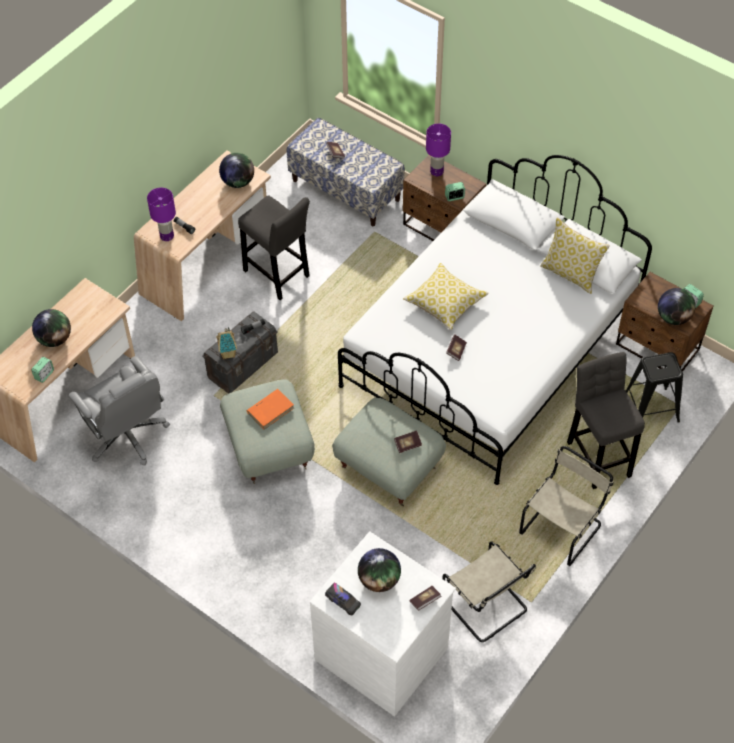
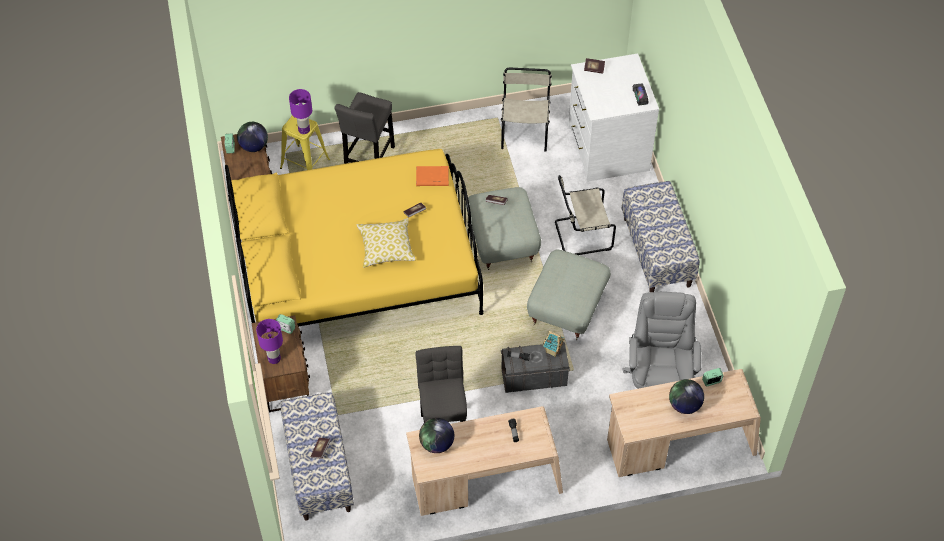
camera: 140 degrees left, 0 degrees up
(167, 236) = (533, 434): purple table lamp -> purple table lamp (304, 129)
(229, 566) = (657, 252): none -> bench
(271, 410) = (562, 283): orange book -> orange book (432, 178)
(379, 580) = (609, 93): globe -> none
(490, 350) = (357, 267): white bed -> yellow bed
(562, 527) = (436, 140): beige chair -> beige chair (580, 235)
(571, 274) = (283, 209): pillow -> none
(650, 409) = (305, 164): black stool -> yellow stool

